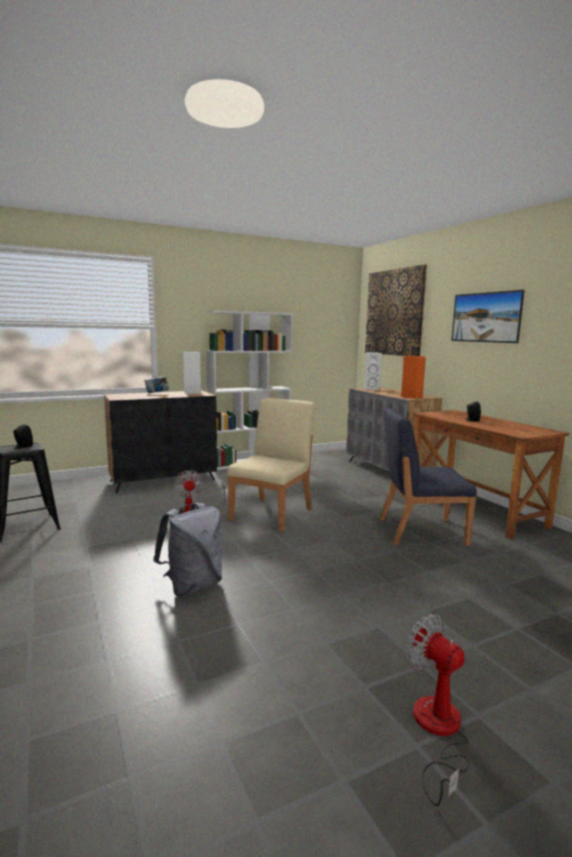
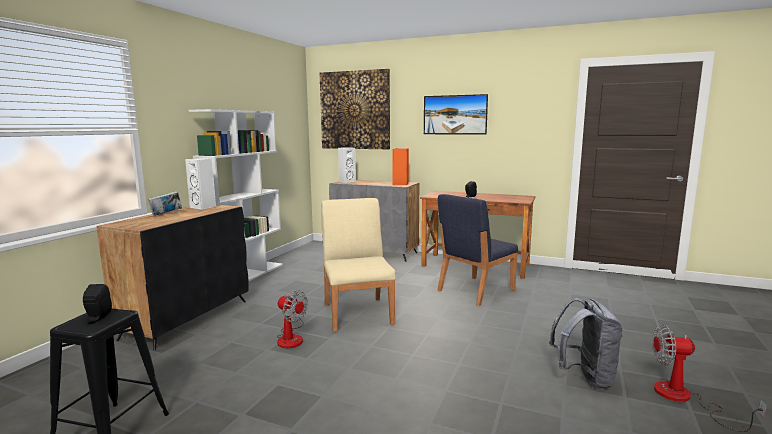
camera: 40 degrees left, 0 degrees up
(192, 585) = (416, 395): grey backpack -> grey backpack (584, 377)

